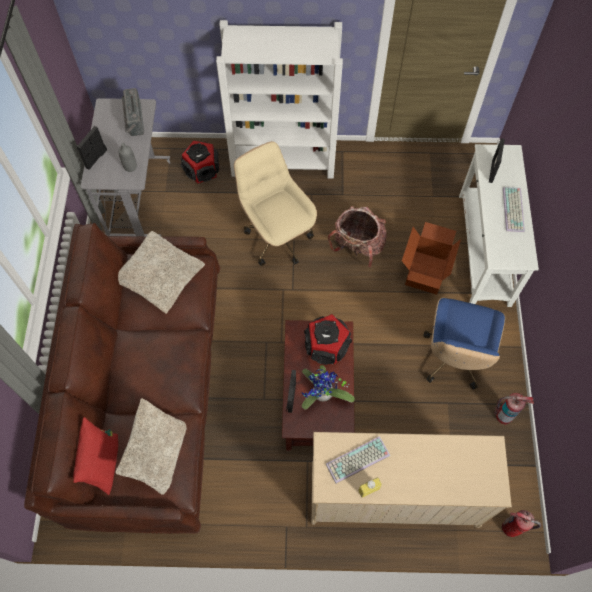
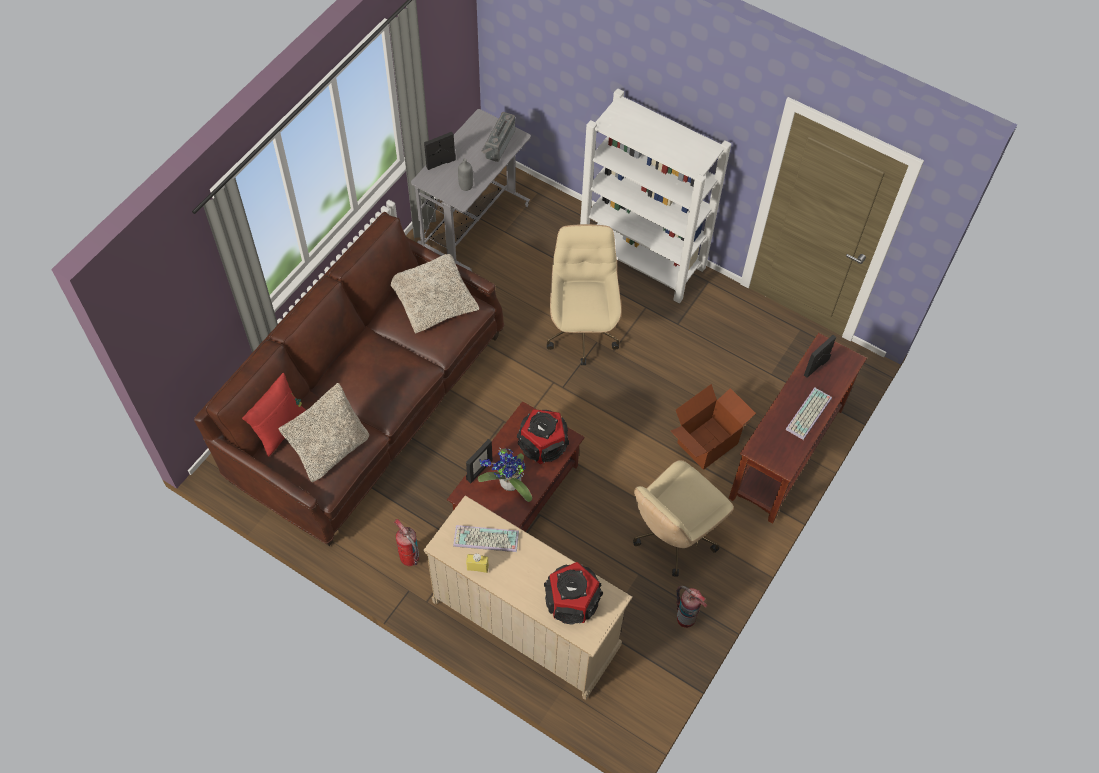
camera: 30 degrees right, 5 degrees down
(203, 170) = (554, 229): speaker -> speaker (572, 602)
(357, 246) = (656, 382): backpack -> none
(452, 360) = (673, 539): blue office chair -> beige office chair
(484, 250) = (786, 454): white console table -> brown console table
(510, 528) = (616, 719): fire extinguisher -> fire extinguisher (409, 558)

